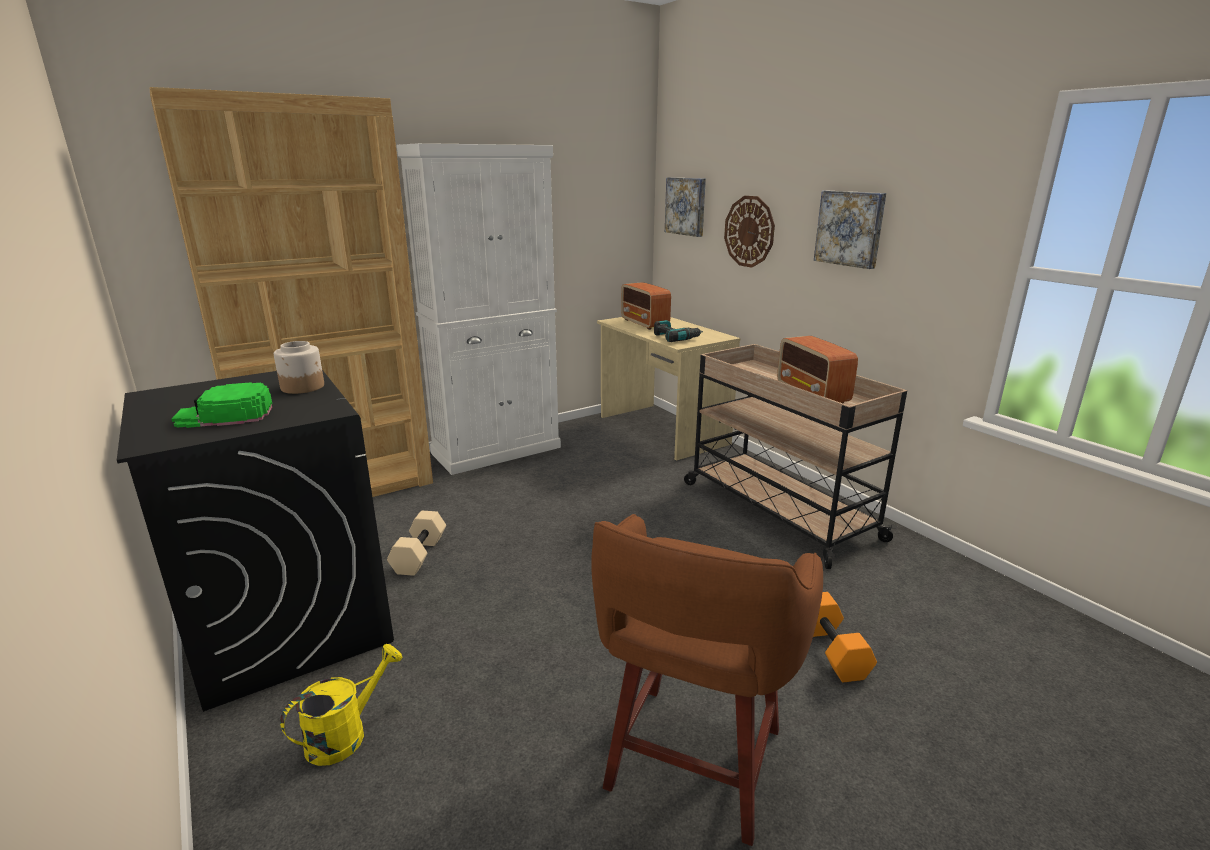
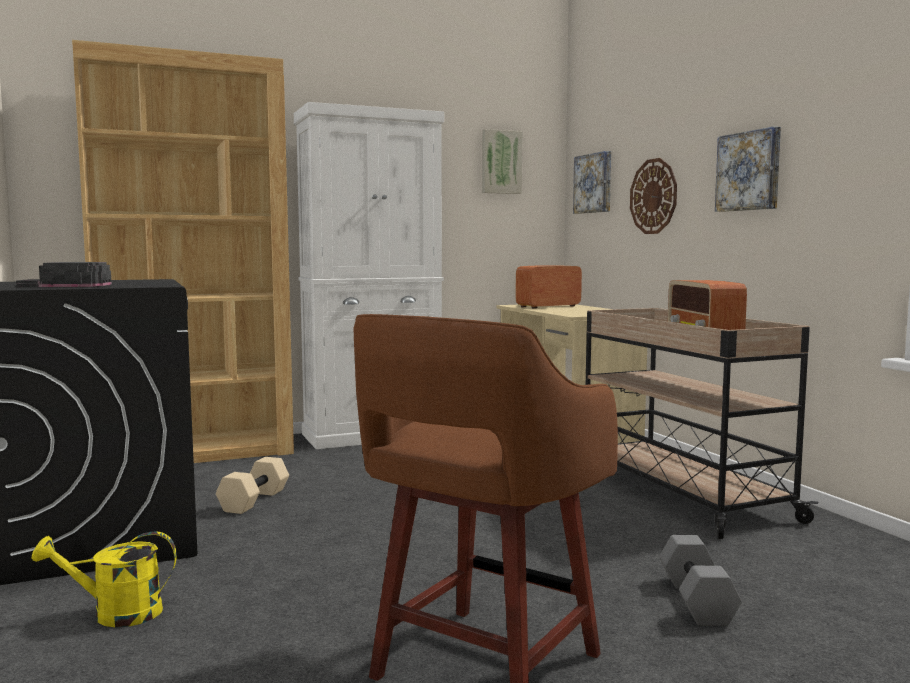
camera: 10 degrees right, 15 degrees down
(225, 415) = (65, 285): green cap -> black cap
(303, 387) = (148, 282): jar -> none
(346, 734) = (115, 614): yellow watering can -> yellow watering can turned 150 degrees counterclockwise
(598, 182) = (501, 162): none -> picture
(645, 323) = (547, 306): radio -> radio turned 75 degrees clockwise
(675, 338) = (574, 312): power drill -> none
(833, 650) = (698, 601): orange dumbbell -> grey dumbbell

